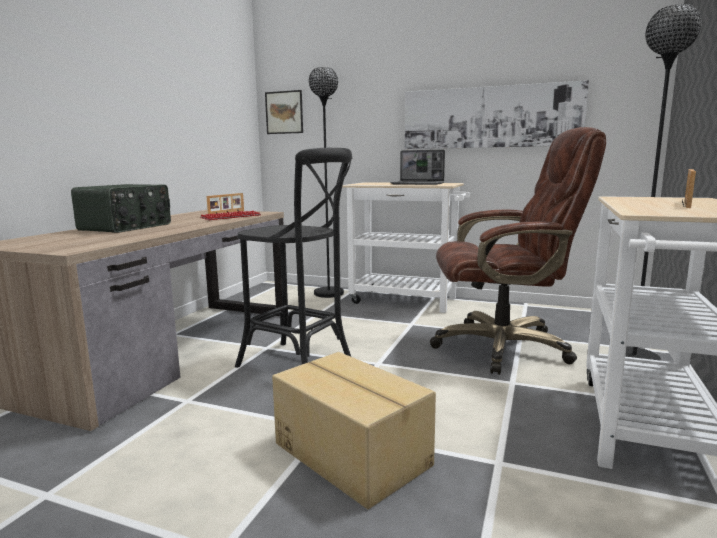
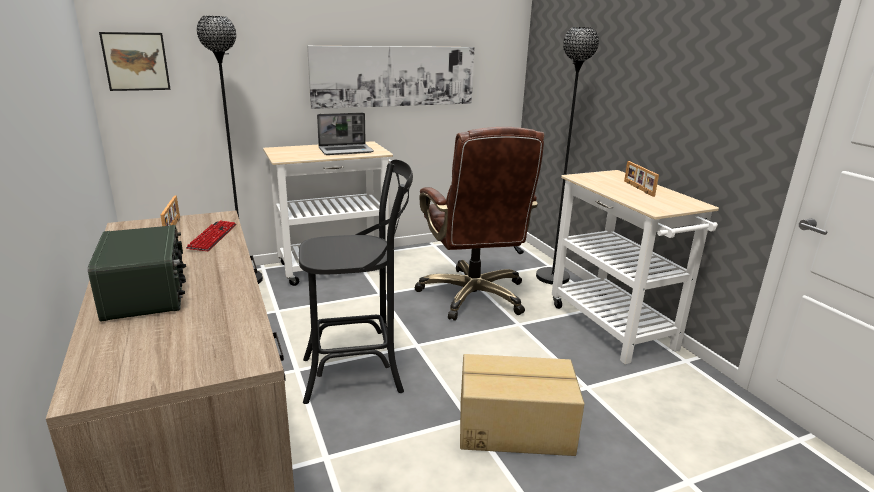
camera: 45 degrees left, 10 degrees up
(501, 347) = (473, 295): brown office chair -> brown office chair turned 120 degrees clockwise

